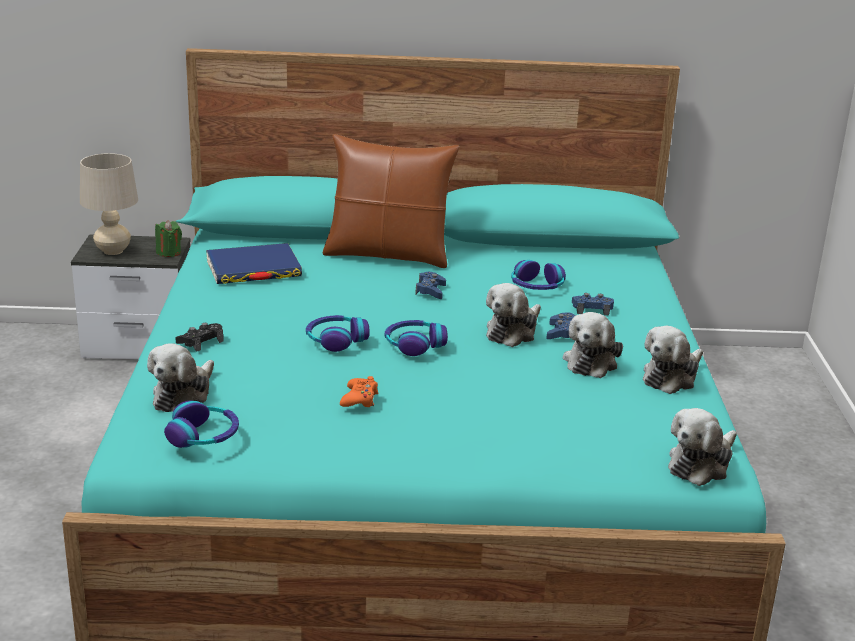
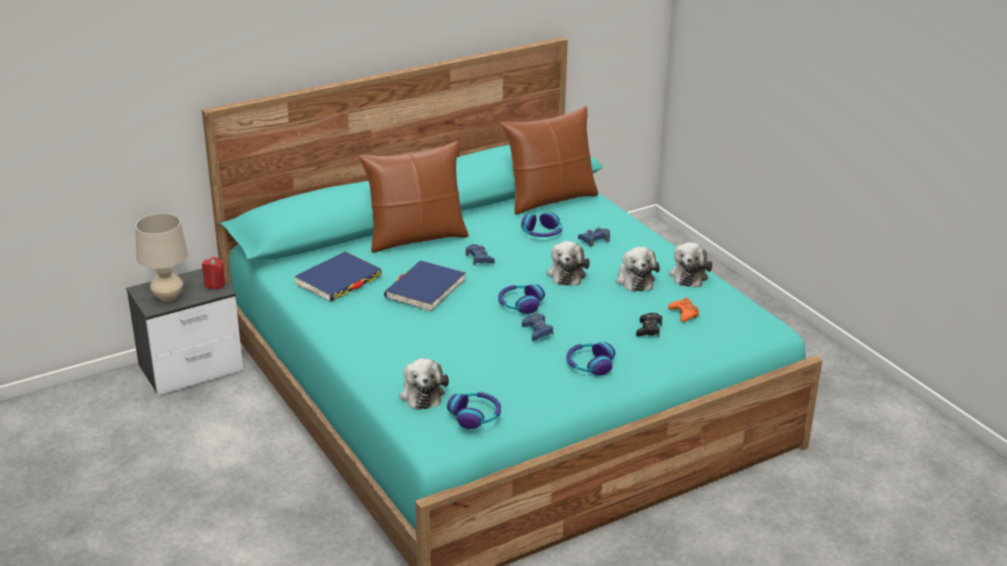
camera: 30 degrees left, 5 degrees up
(169, 252) = (214, 284): green candle -> red candle
(201, 342) = (380, 350): black game controller -> black game controller (649, 329)
(328, 300) = (425, 289): none -> blue book
(336, 340) = (470, 318): headphones -> headphones (589, 365)
(359, 399) = (535, 355): orange game controller -> orange game controller (684, 314)
(562, 332) = (596, 264): blue game controller -> blue game controller (537, 331)
(589, 258) = (550, 199): none -> brown pillow
(701, 464) = (759, 328): plush toy -> none

